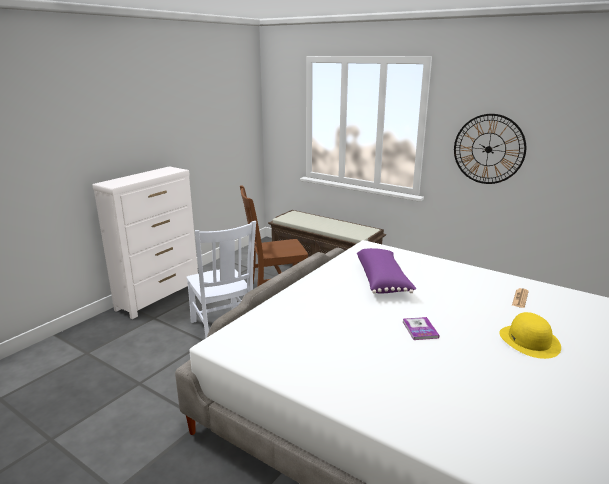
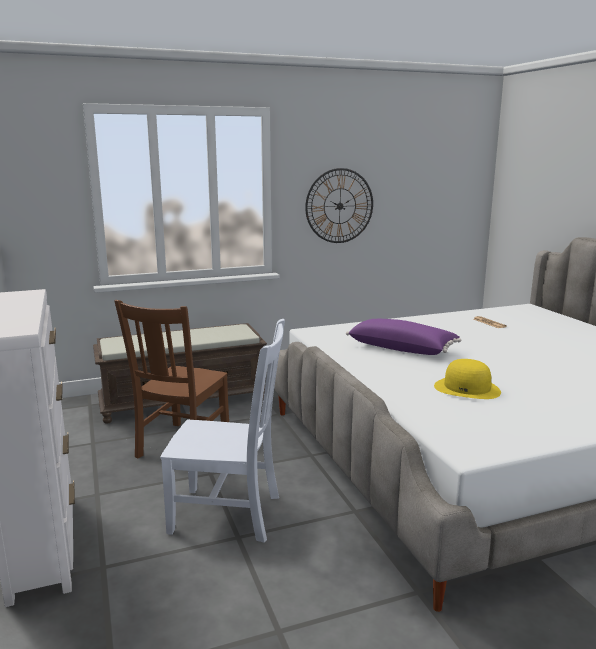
camera: 55 degrees left, 5 degrees down
(420, 329) = (513, 364): book -> none
(529, 341) = (558, 341): yellow hat -> yellow hat (467, 388)

